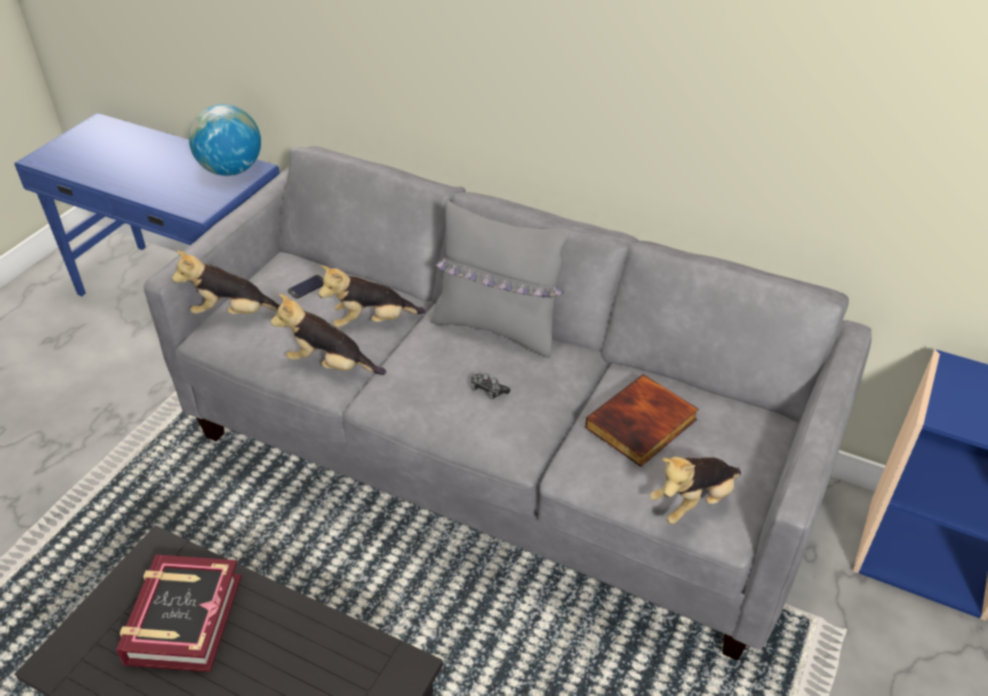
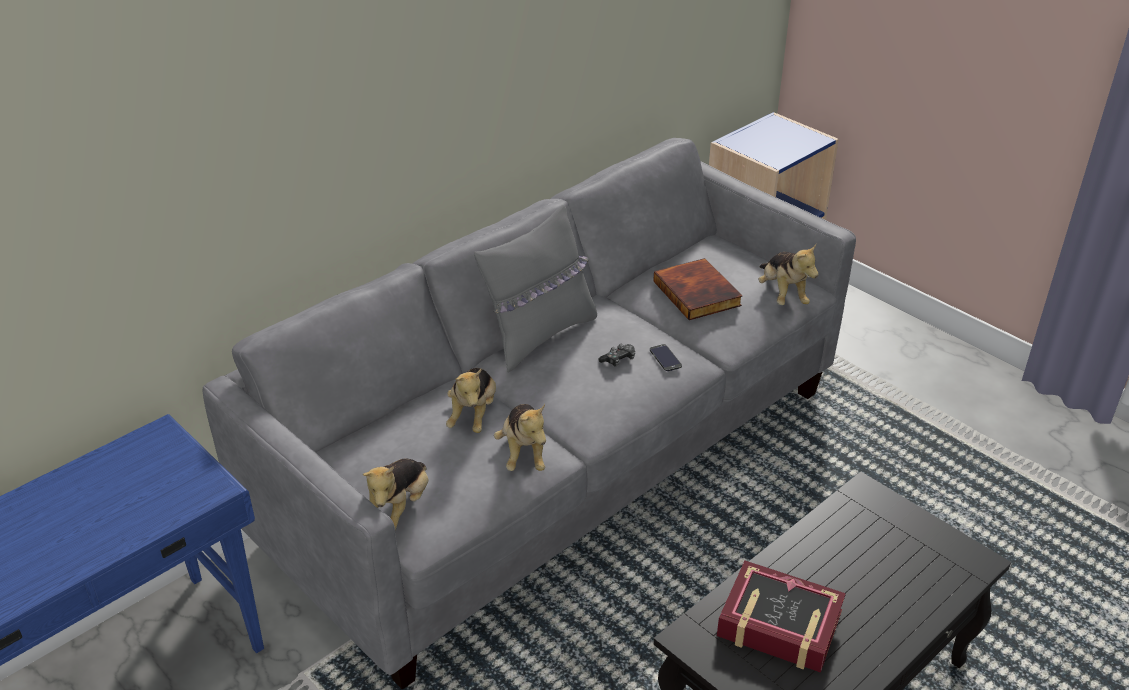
camera: 70 degrees left, 5 degrees down
(231, 170) = (145, 452): globe -> none
(307, 287) = (391, 446): phone -> phone (665, 358)
(330, 365) = (524, 453): plush toy -> plush toy turned 45 degrees counterclockwise

